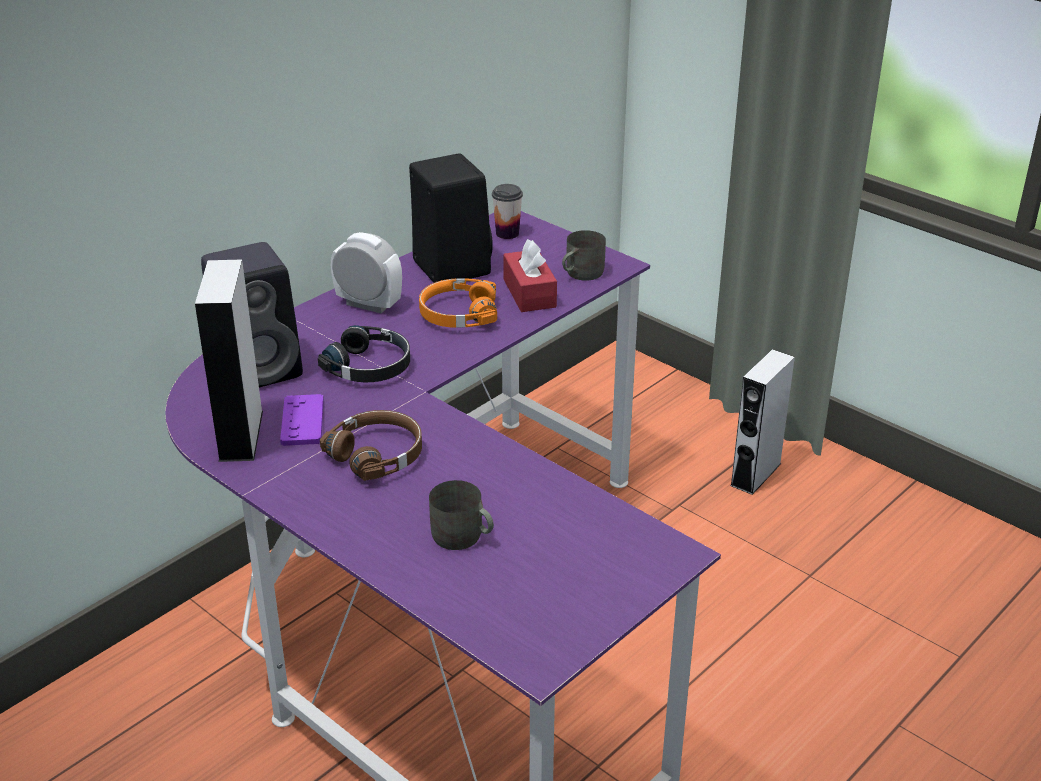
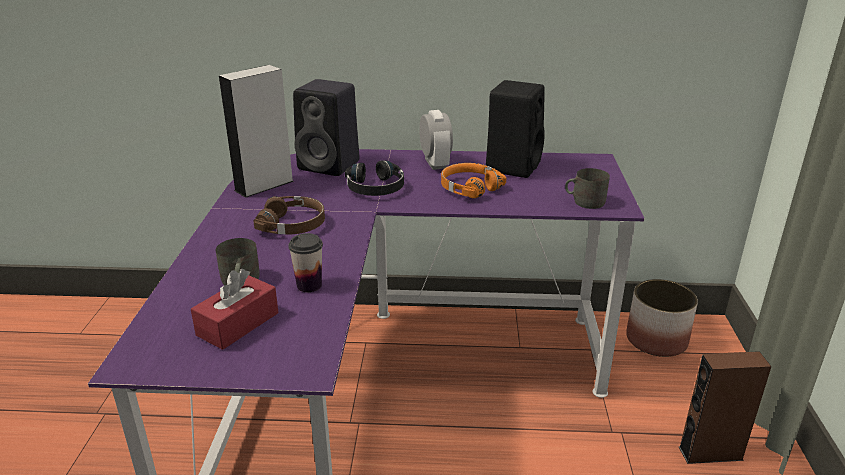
camera: 50 degrees right, 5 degrees down
(302, 421) = (297, 194): purple game controller -> none
(507, 233) = (581, 165): cup -> cup (309, 285)
(529, 293) = (530, 196): red tissue box -> red tissue box (238, 324)
(597, 401) = (657, 340): none -> planter
(755, 474) = (710, 453): grey speaker -> brown speaker

